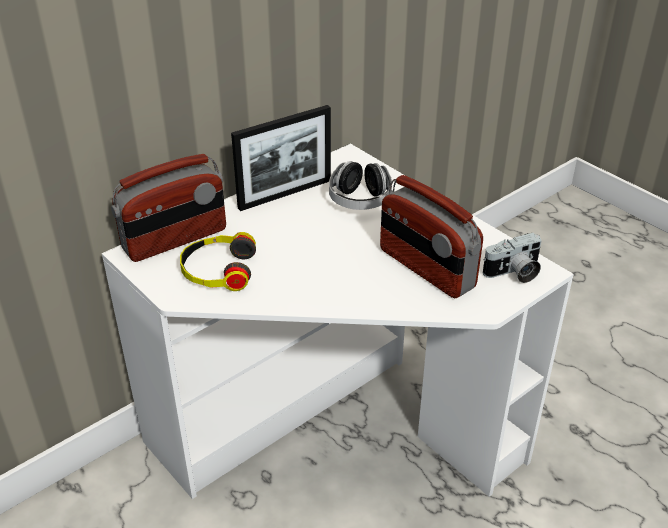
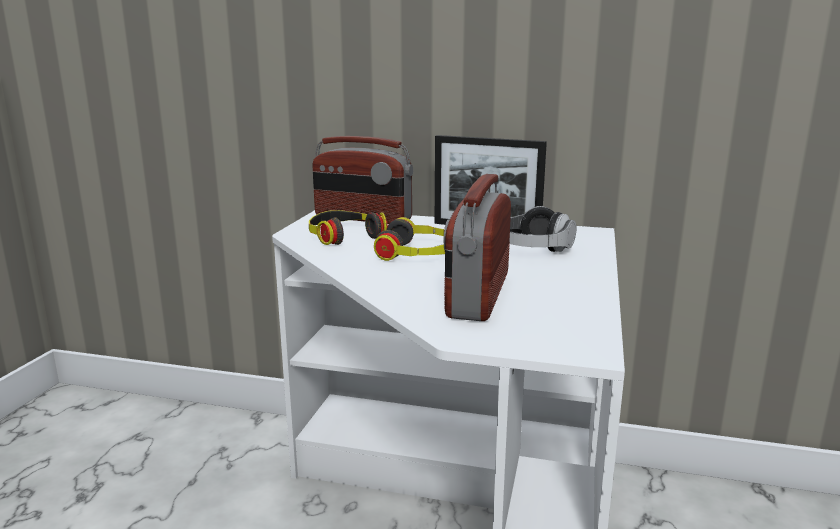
camera: 55 degrees right, 20 degrees down
(310, 253) = (418, 253): none -> headphones
(514, 273) = (552, 336): camera -> none

